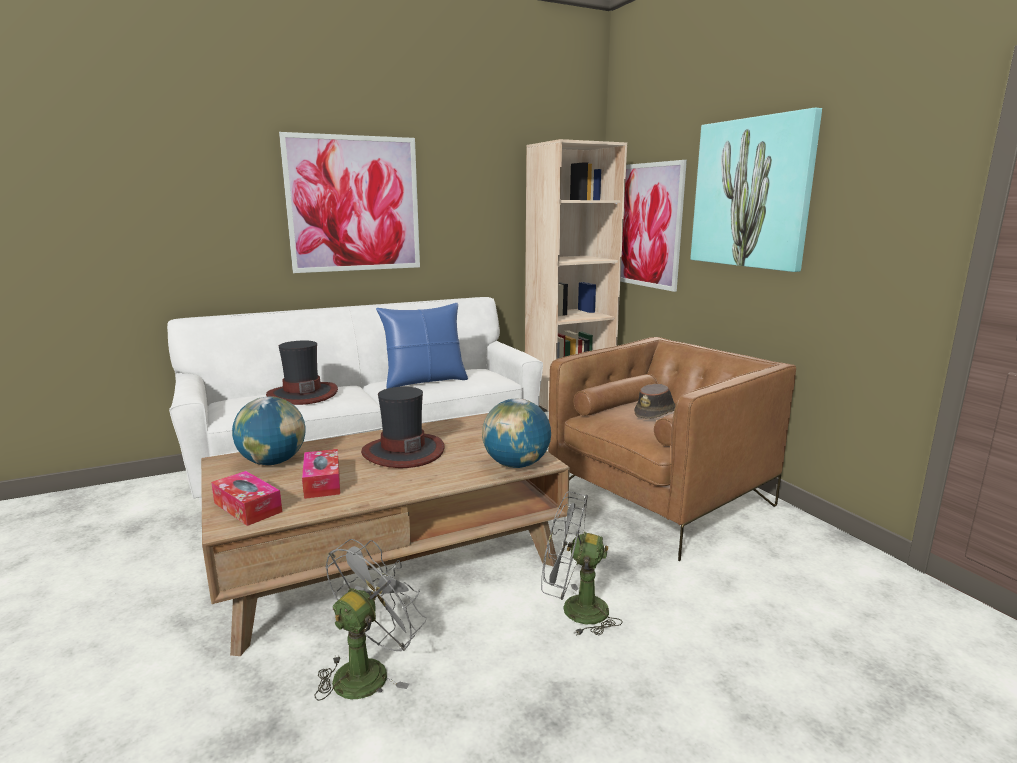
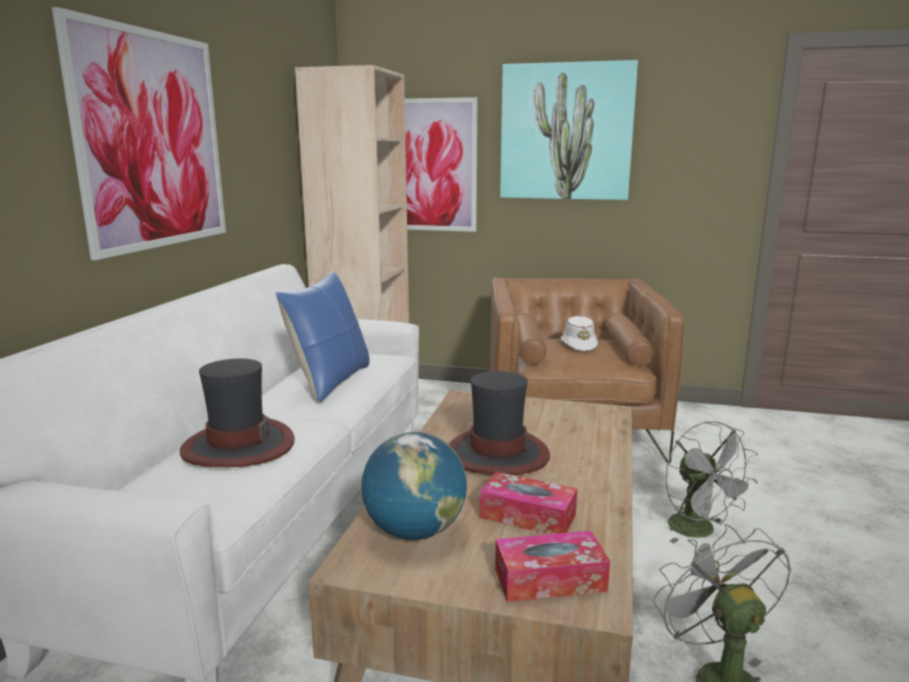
camera: 50 degrees left, 0 degrees up
(516, 465) = (602, 421): globe -> none
(574, 610) = (699, 531): grey fan -> grey fan turned 75 degrees counterclockwise
(656, 413) = (578, 345): brown hat -> white hat

